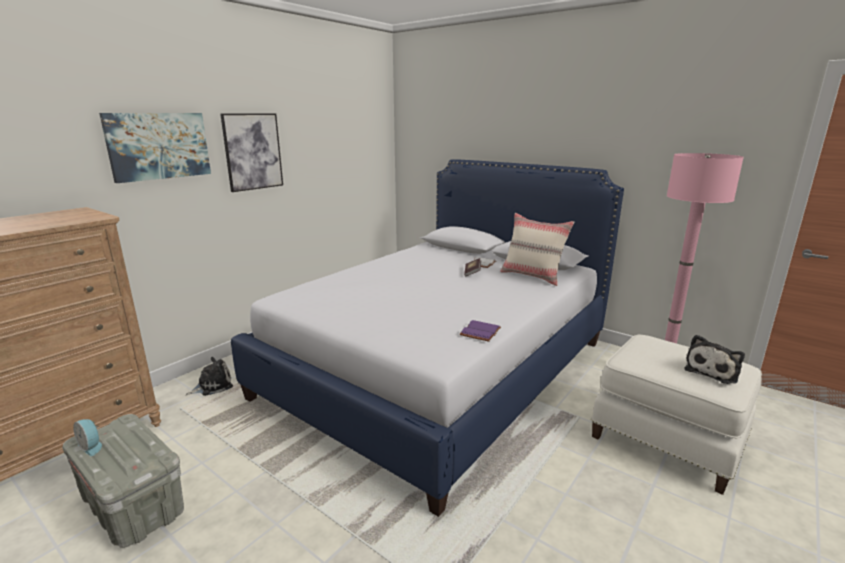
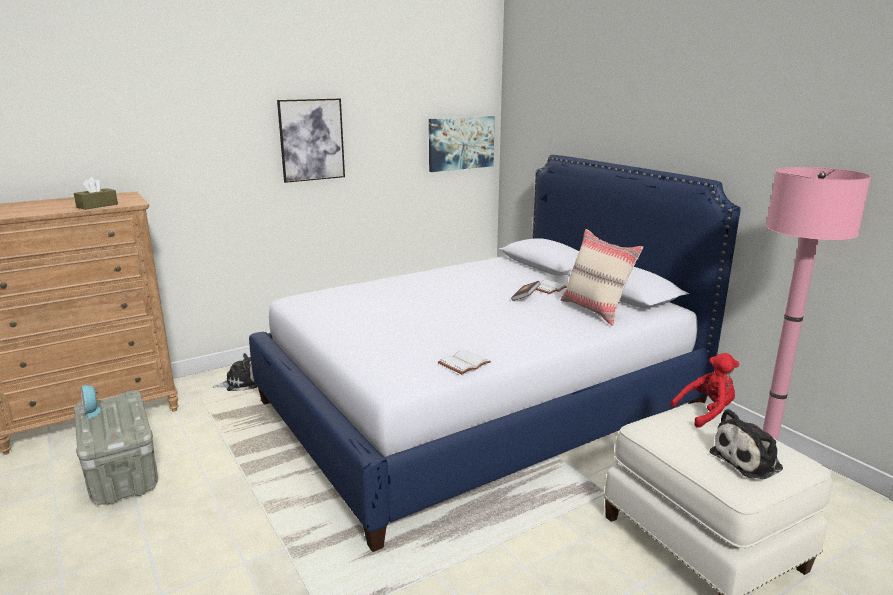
camera: 20 degrees right, 0 degrees up
(58, 222) = (97, 205): none -> brown tissue box
(159, 146) = (210, 133): picture -> picture (461, 143)
(481, 332) = (464, 364): purple book -> white book
(653, 341) = (706, 413): none -> red plush toy

